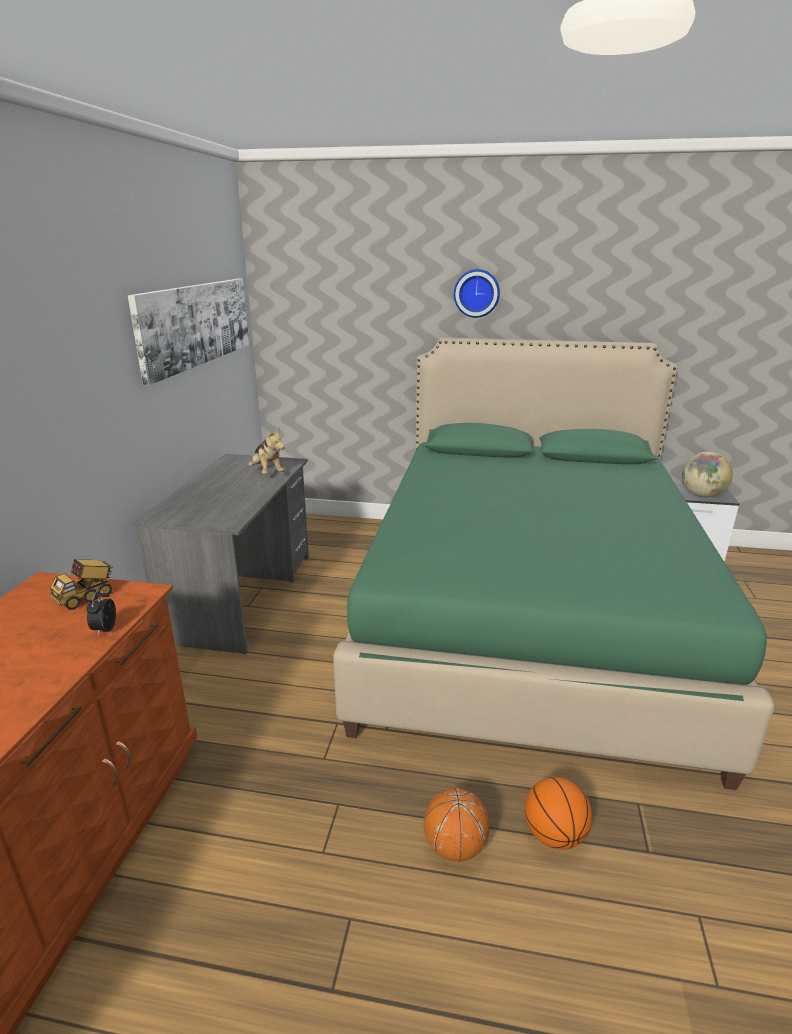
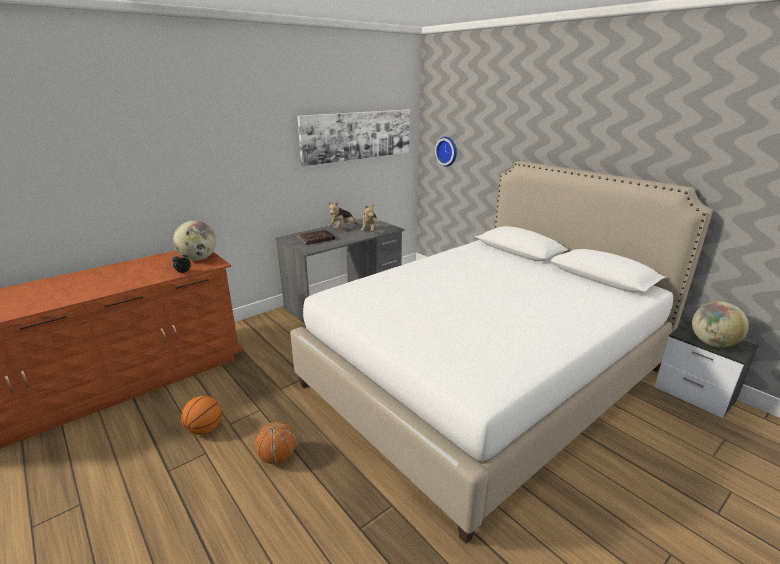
camera: 40 degrees right, 0 degrees up
(86, 598) = (198, 259): toy truck -> globe
(206, 505) = (315, 238): none -> brown book
(219, 480) = (342, 228): none -> plush toy
(476, 293) = (550, 129): wall clock -> wall clock (447, 151)
(527, 615) = (484, 377): green bed -> white bed
(554, 835) = (326, 485): basketball -> basketball (204, 429)

